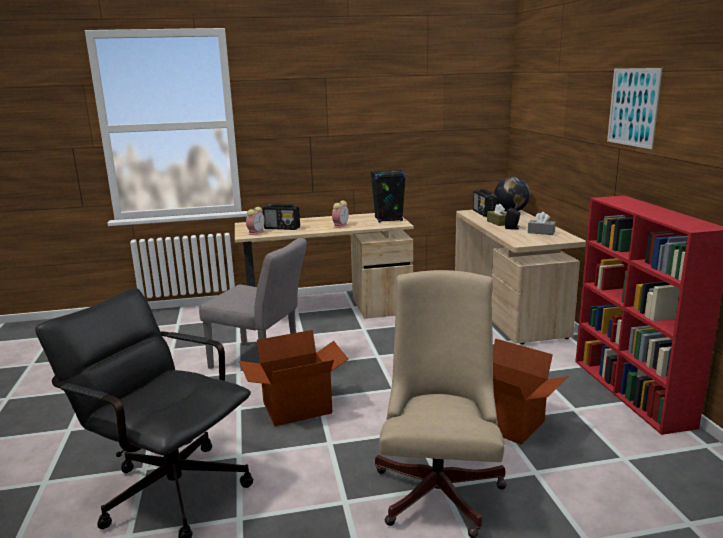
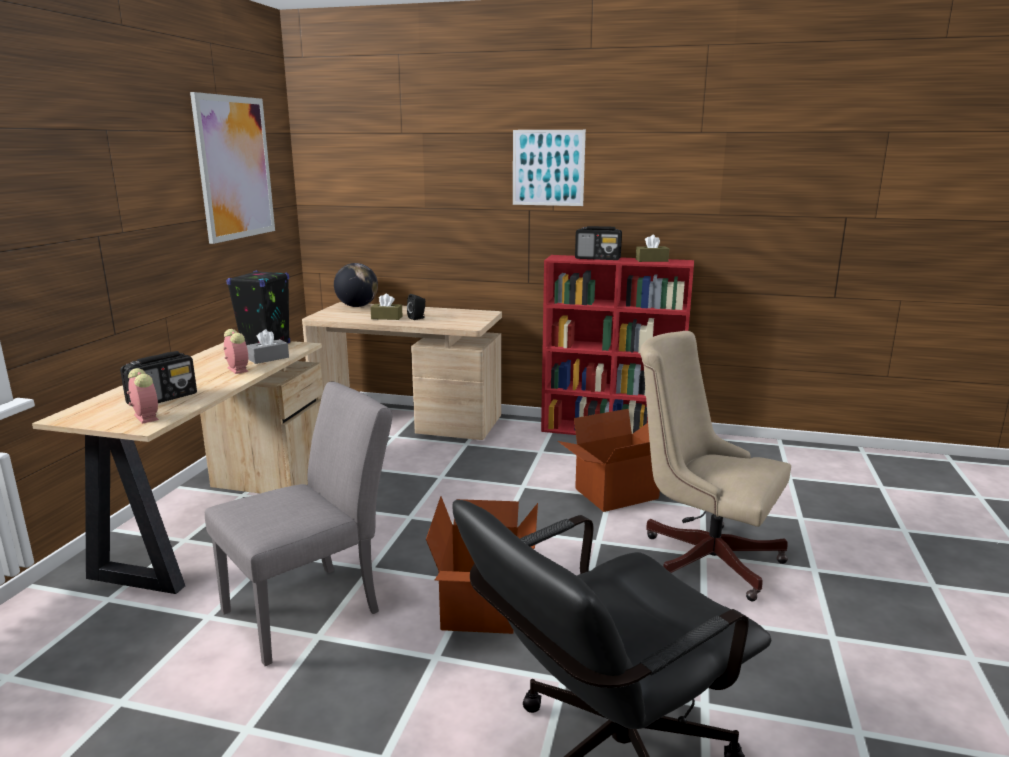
camera: 65 degrees left, 0 degrees up
(436, 99) = (234, 168): none -> picture
(484, 213) = (340, 314): radio -> radio (598, 258)
(541, 232) = (450, 314): grey tissue box -> grey tissue box (268, 358)
(681, 219) = (651, 260): none -> brown tissue box

